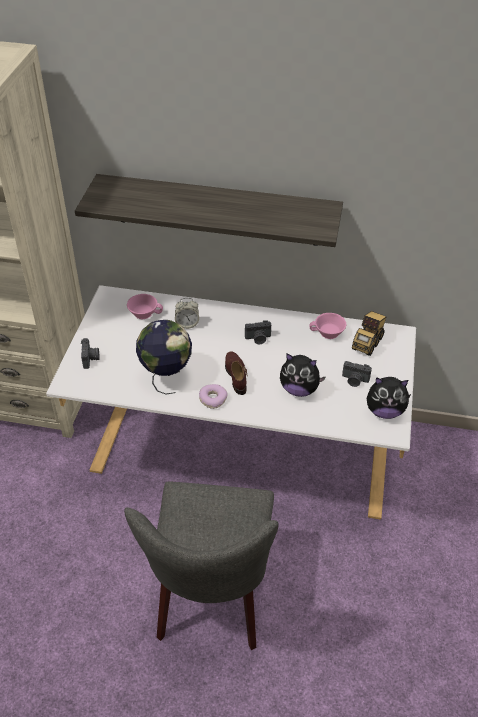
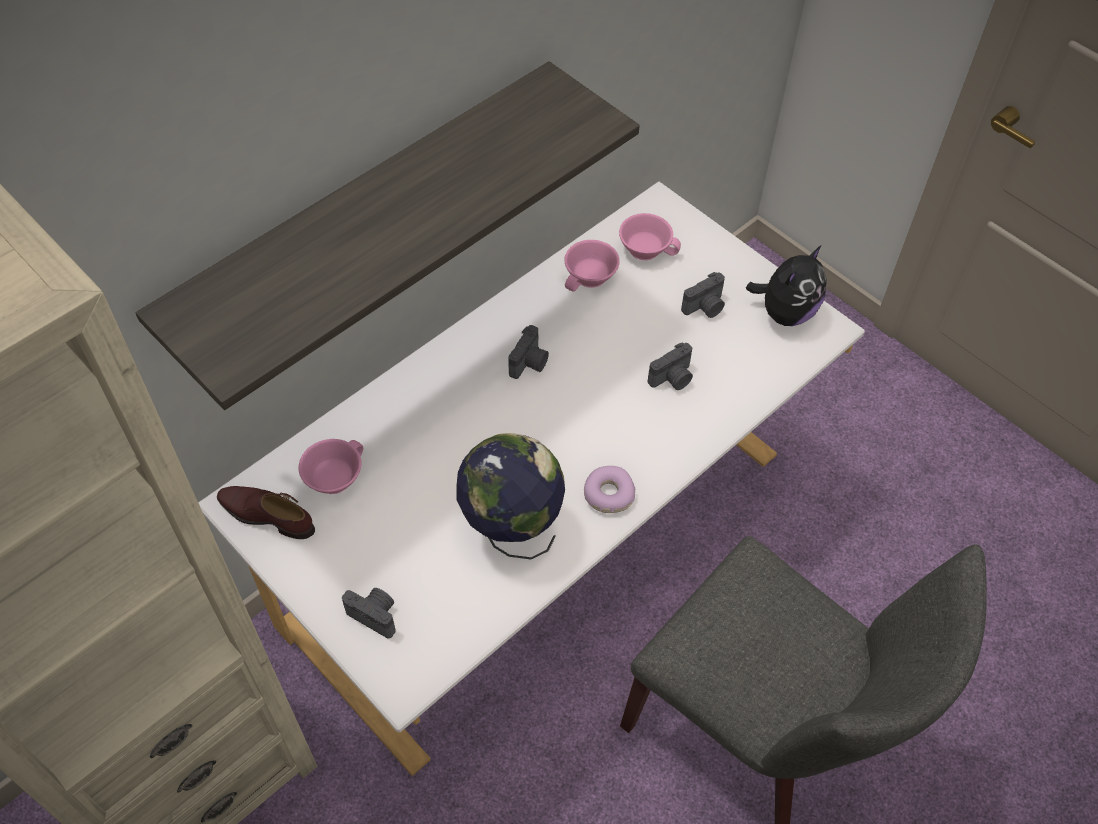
camera: 55 degrees left, 10 degrees up
(187, 324) = (416, 433): alarm clock -> none
(236, 375) = (582, 435): brown shoe -> brown shoe (267, 515)
(299, 389) = (673, 379): plush toy -> camera
(368, 342) = (646, 247): toy truck -> pink cup

